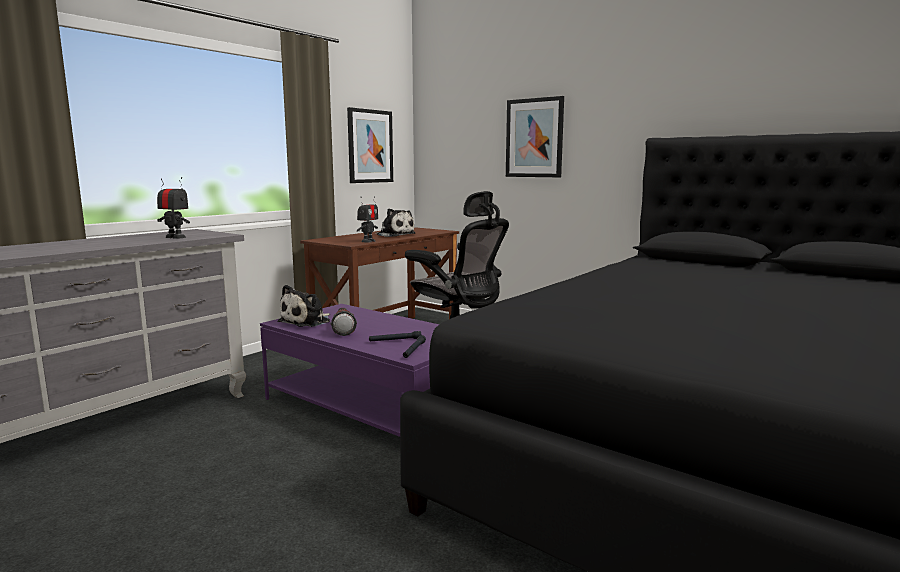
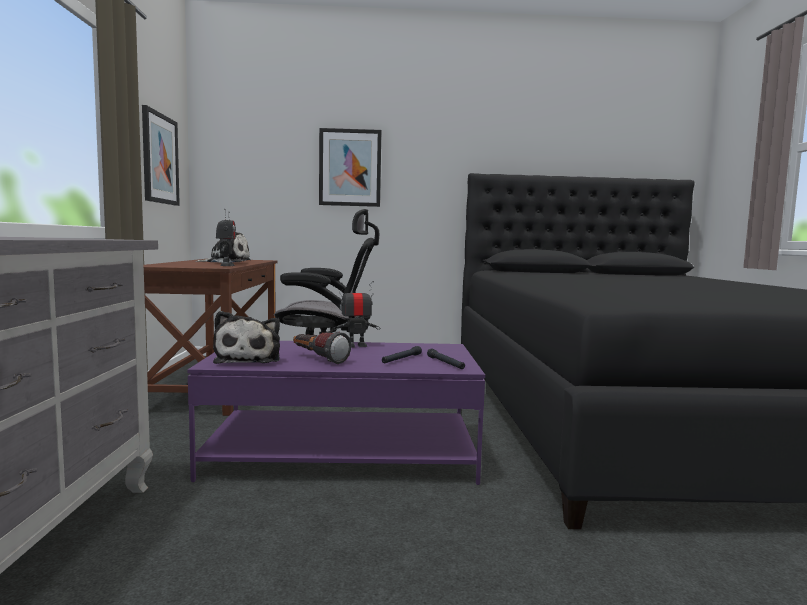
camera: 40 degrees left, 5 degrees down
(175, 237) = (64, 238): toy robot -> toy robot (356, 346)

